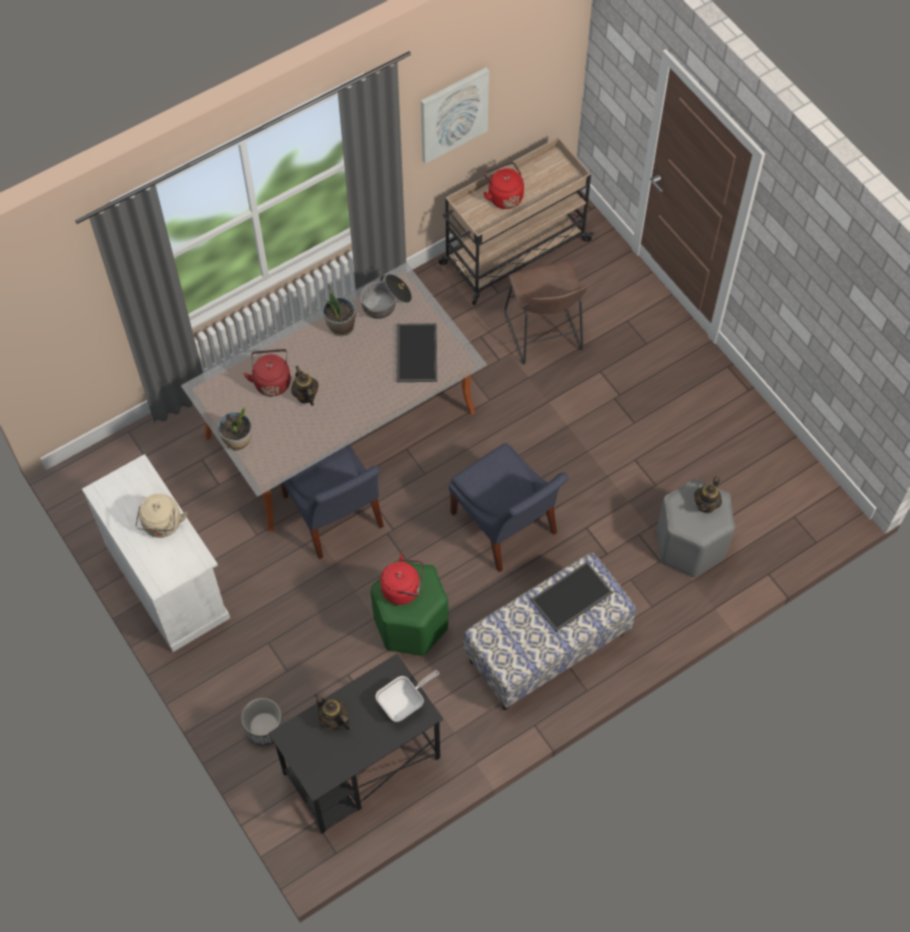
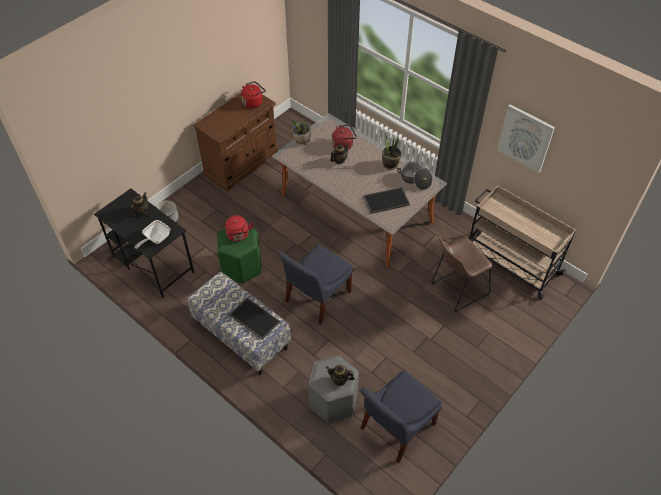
camera: 75 degrees right, 10 degrees down
(162, 525) = (236, 118): beige kettle -> none
(168, 581) = (241, 164): white cabinet -> brown cabinet
(334, 515) = (299, 219): blue chair -> blue chair (395, 428)
(404, 702) = (156, 239): frying pan -> frying pan turned 90 degrees clockwise
(504, 196) = (518, 216): red kettle -> red kettle (253, 102)

